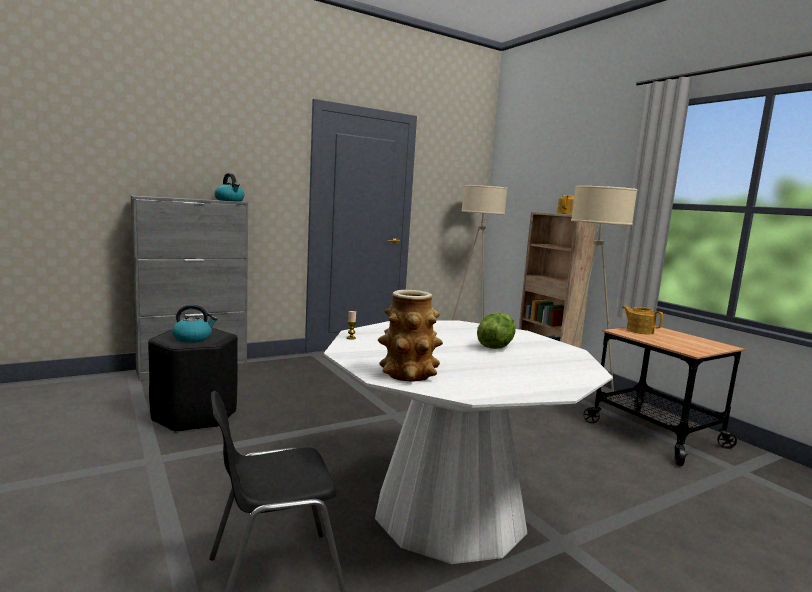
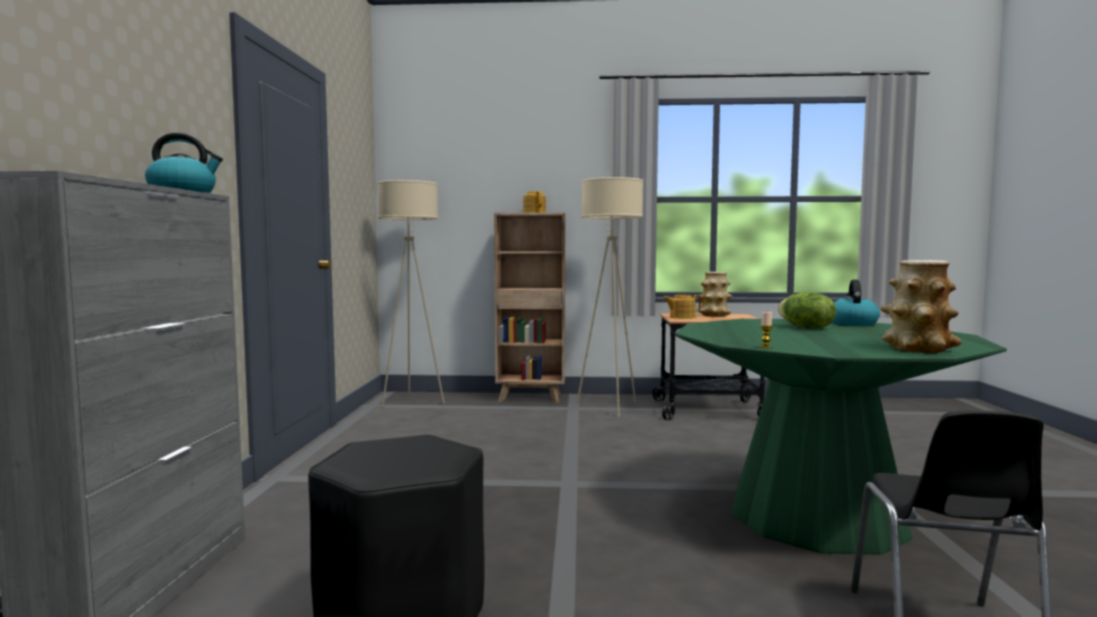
camera: 55 degrees left, 5 degrees down
(193, 338) = (421, 457): kettle -> kettle (852, 323)
(449, 511) = (816, 516): white dining table -> green dining table
(687, 339) = (714, 315): none -> vase

